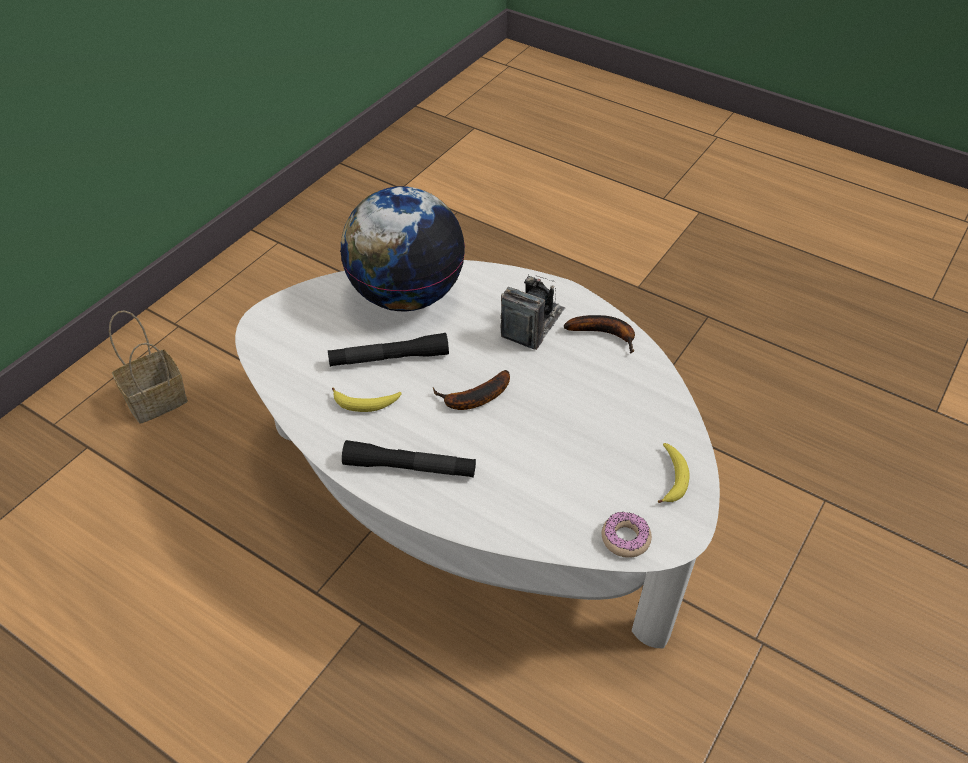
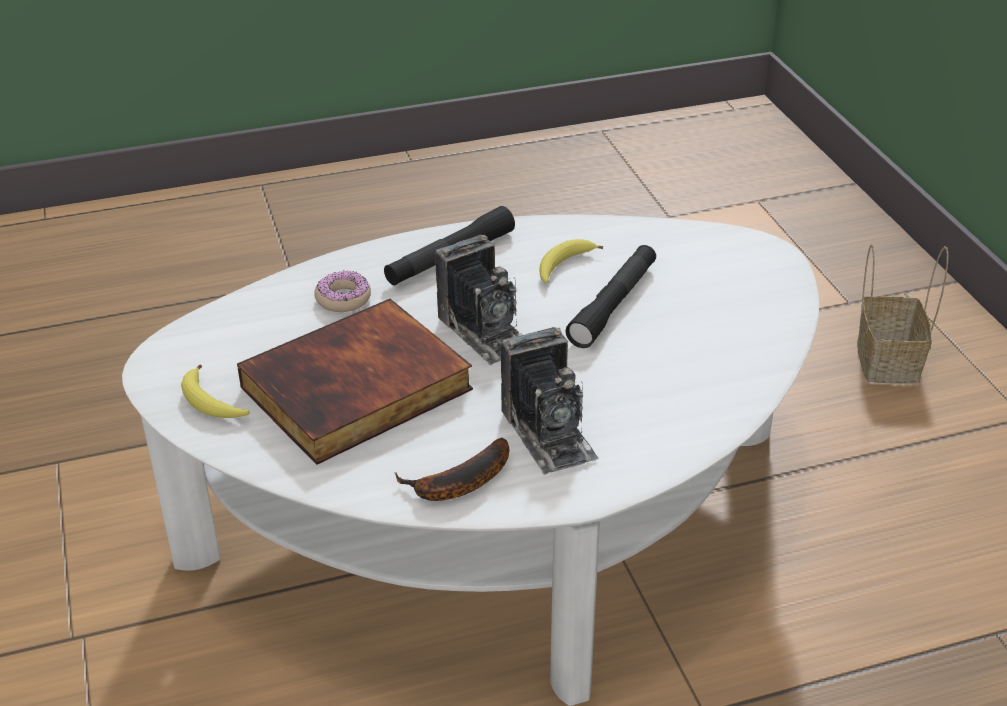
camera: 130 degrees right, 10 degrees down
(405, 295) = (714, 361): globe -> none
(473, 399) = (485, 331): banana -> camera
(587, 419) = (357, 391): none -> book
(625, 538) = (203, 334): donut -> donut (343, 299)

